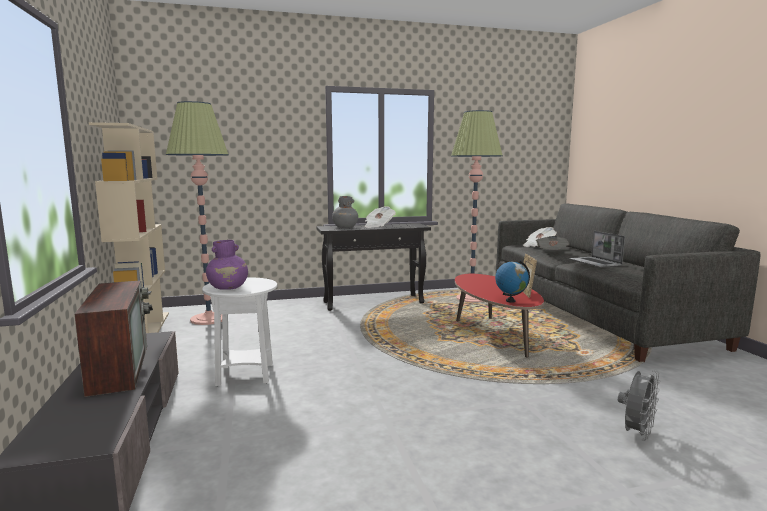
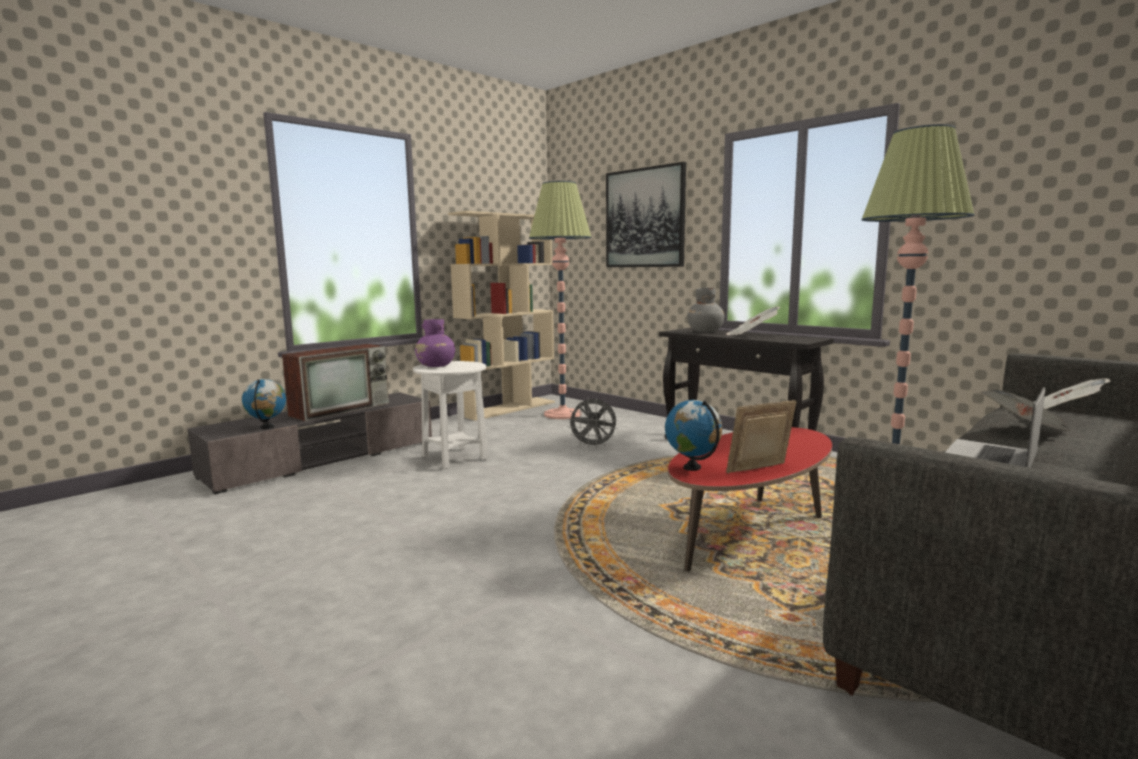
camera: 60 degrees right, 0 degrees up
(121, 411) = (267, 427): none -> globe
(253, 140) = (645, 218): none -> picture
(636, 433) = (483, 702): grey fan -> grey fan (593, 446)

